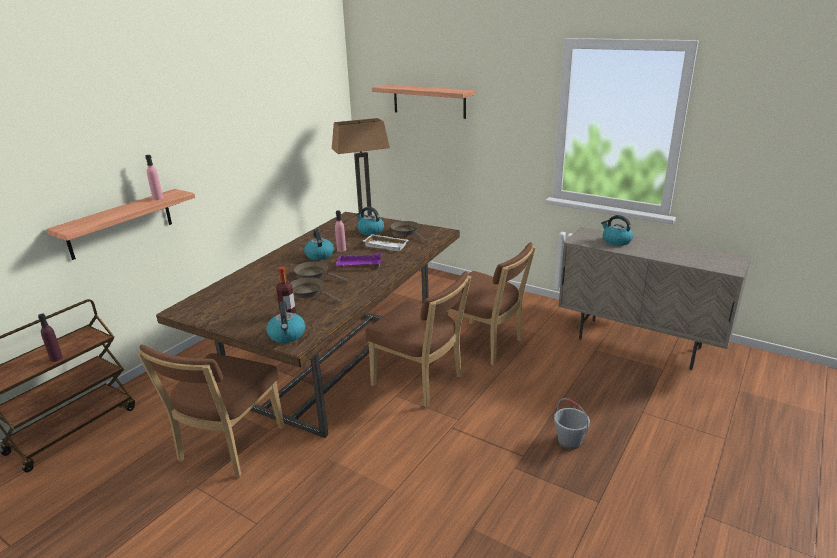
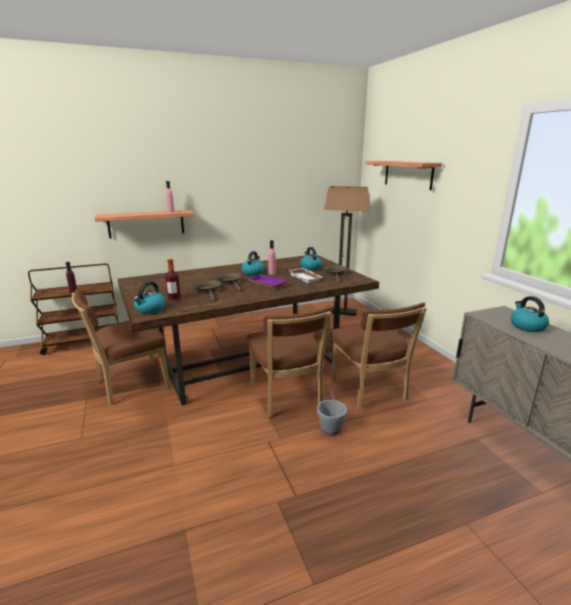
camera: 35 degrees right, 5 degrees down
(569, 441) = (352, 508): grey bucket -> grey bucket (330, 429)

